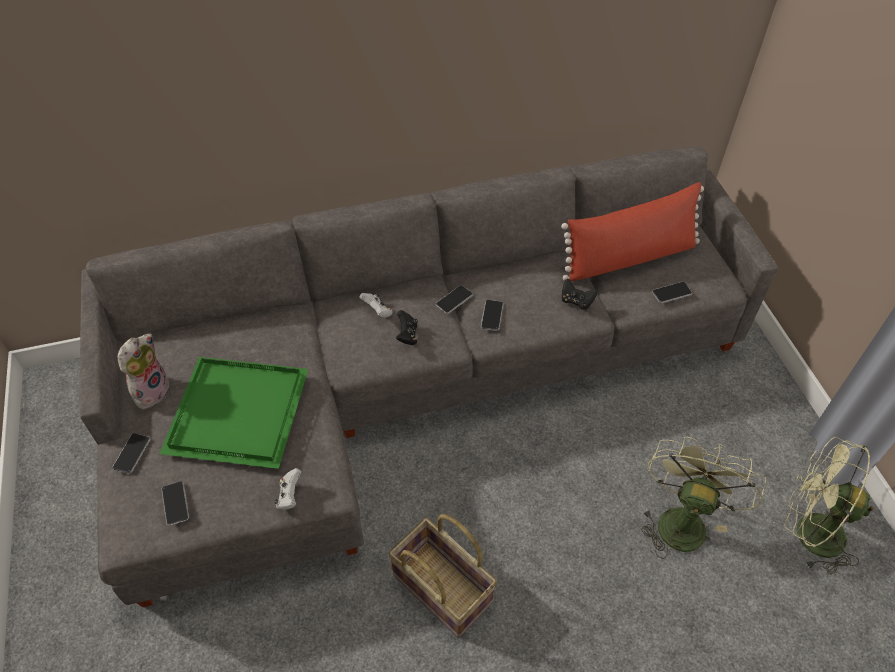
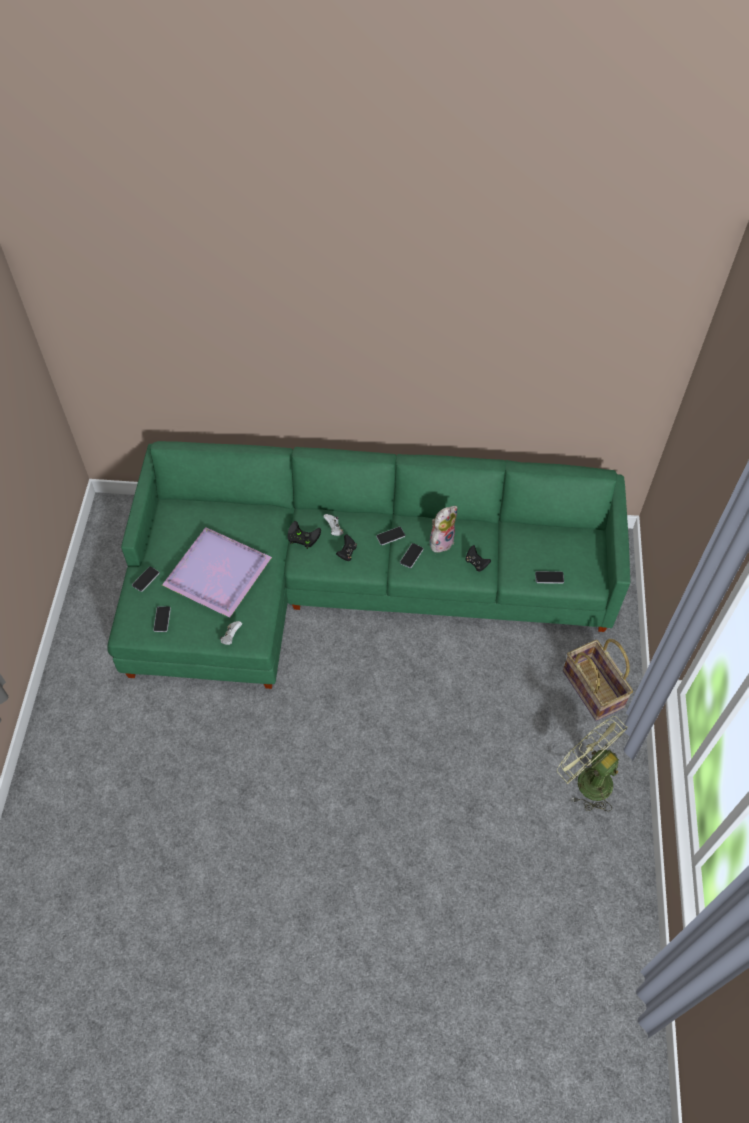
camera: 20 degrees right, 5 degrees up
(151, 390) = (169, 540): plush toy -> plush toy (441, 541)
(235, 414) = (215, 573): green tray -> purple tray
(338, 332) = (301, 537): none -> black game controller
(403, 382) = (349, 581): grey sofa -> green sofa
(443, 588) = (318, 729): basket -> basket (594, 689)
(629, 257) = (533, 541): red pillow -> none
(682, 519) = (501, 740): green fan -> none

